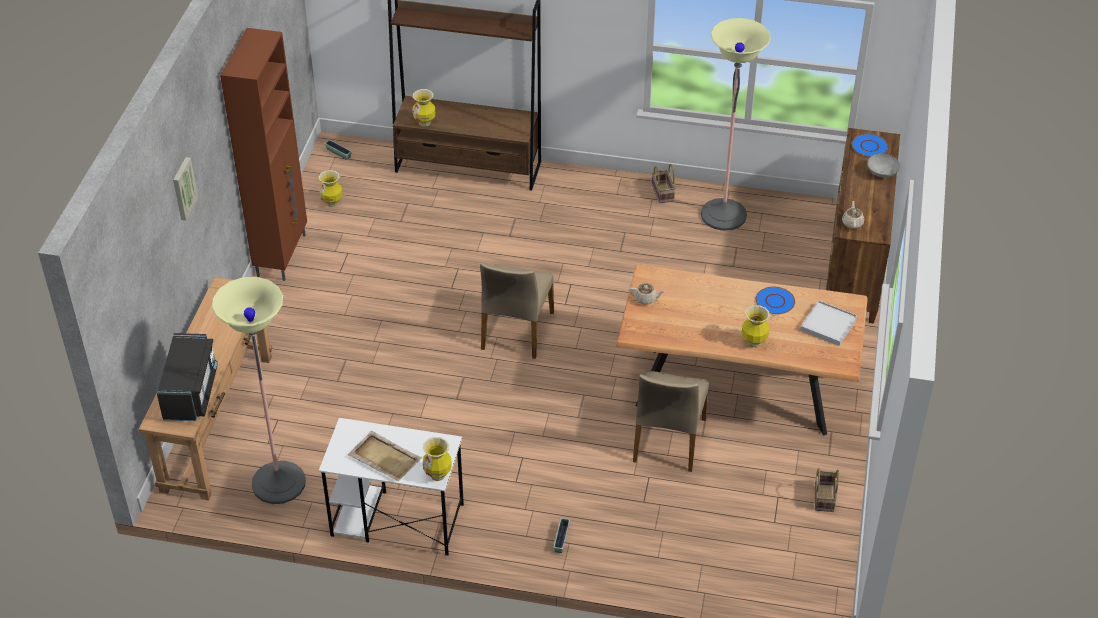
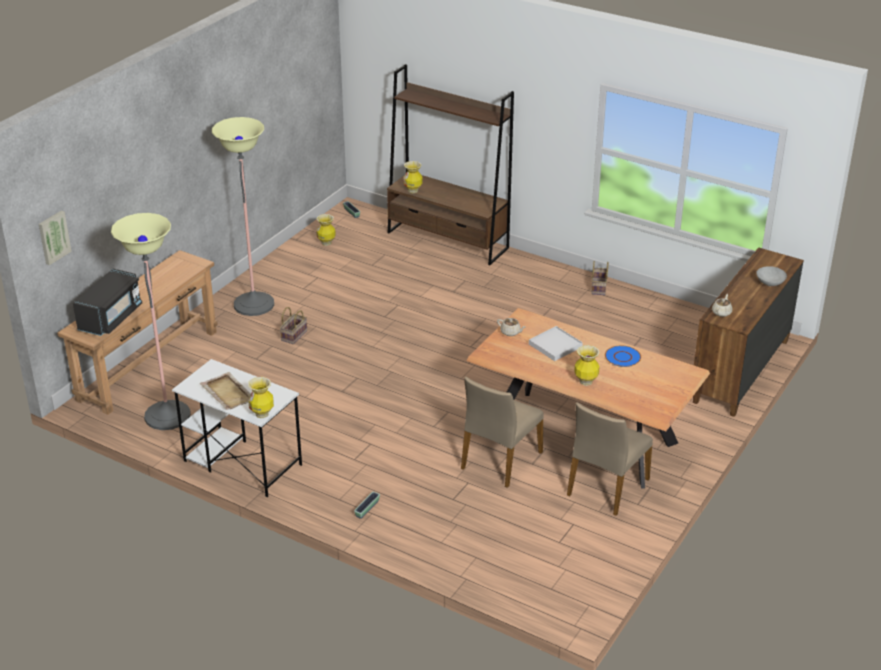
camera: 20 degrees right, 10 degrees down
(183, 188) = (154, 159): picture -> picture (53, 237)
(282, 255) = (267, 268): brown cabinet -> none
(516, 331) = (419, 356): beige chair -> beige chair (606, 487)
(723, 215) = (642, 313): floor lamp -> floor lamp (254, 304)
(823, 497) = (614, 534): basket -> basket (294, 335)
(828, 325) = (660, 383): white tray -> white tray (555, 345)
(869, 146) = (770, 263): blue plate -> none

